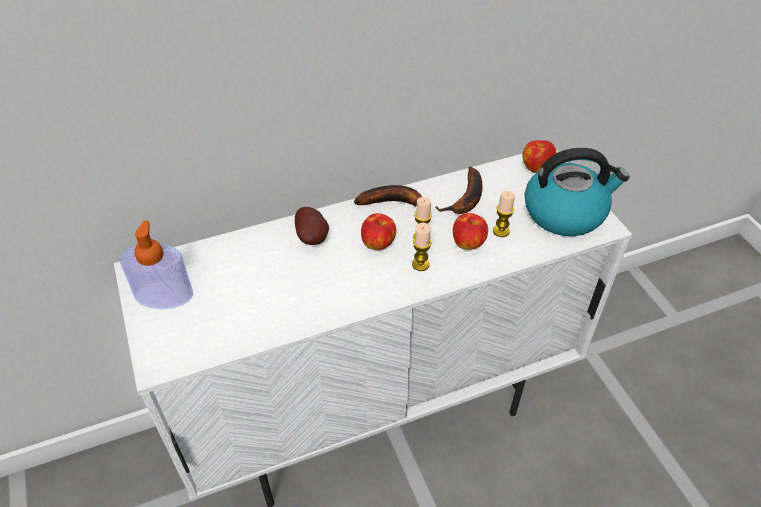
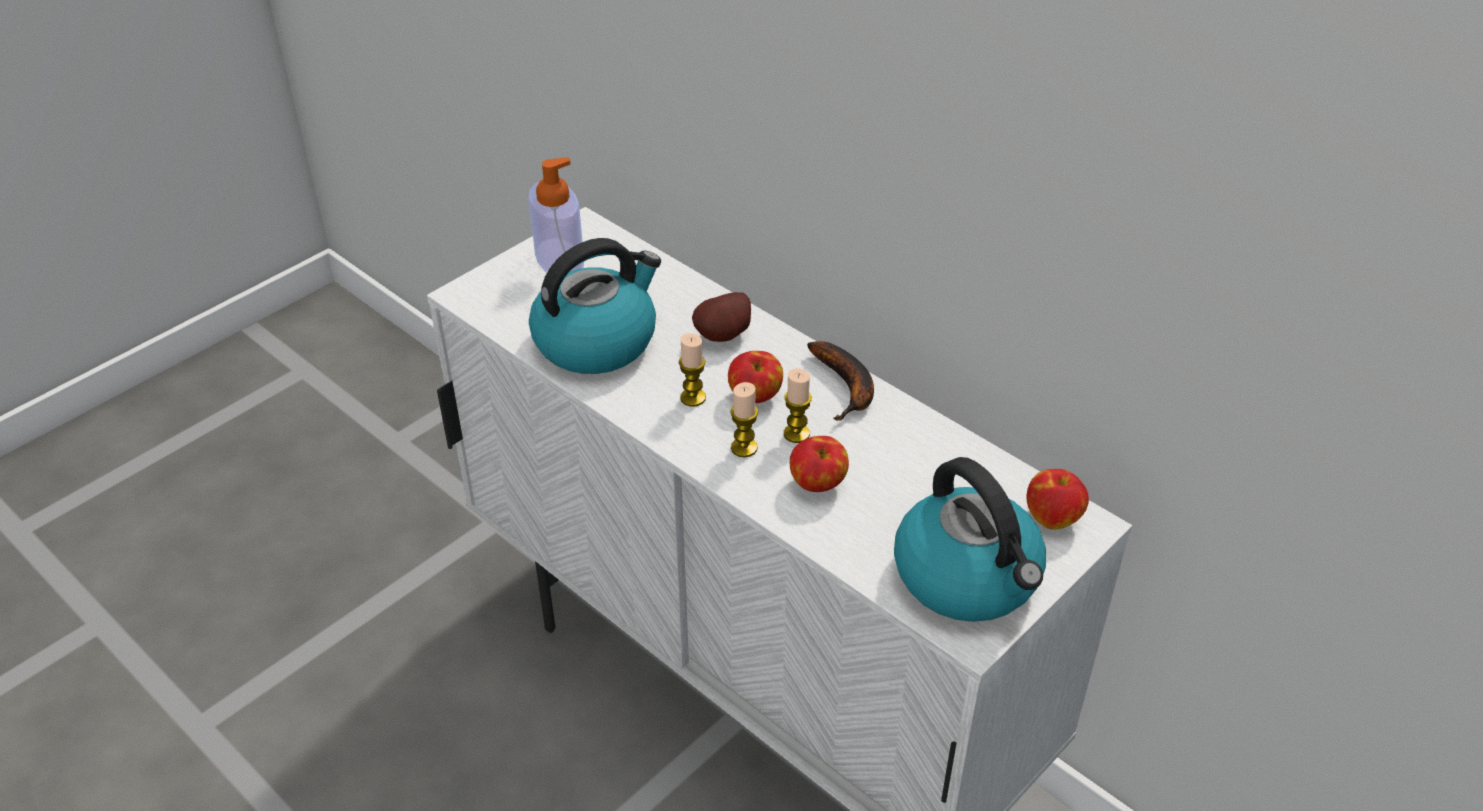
camera: 65 degrees right, 5 degrees down
(271, 302) = (597, 341): none -> kettle
(466, 199) = (910, 457): banana -> none
(501, 231) = (869, 512): candle -> candle (693, 398)

